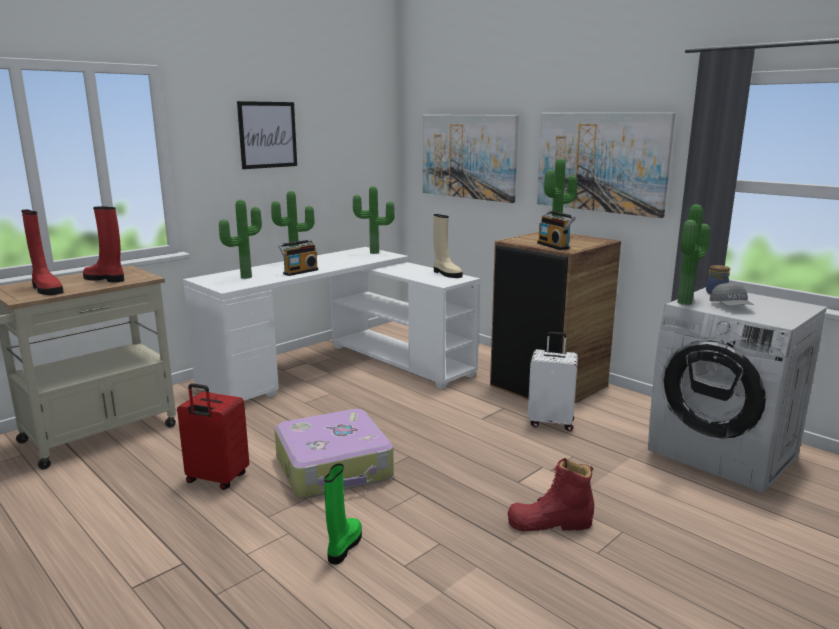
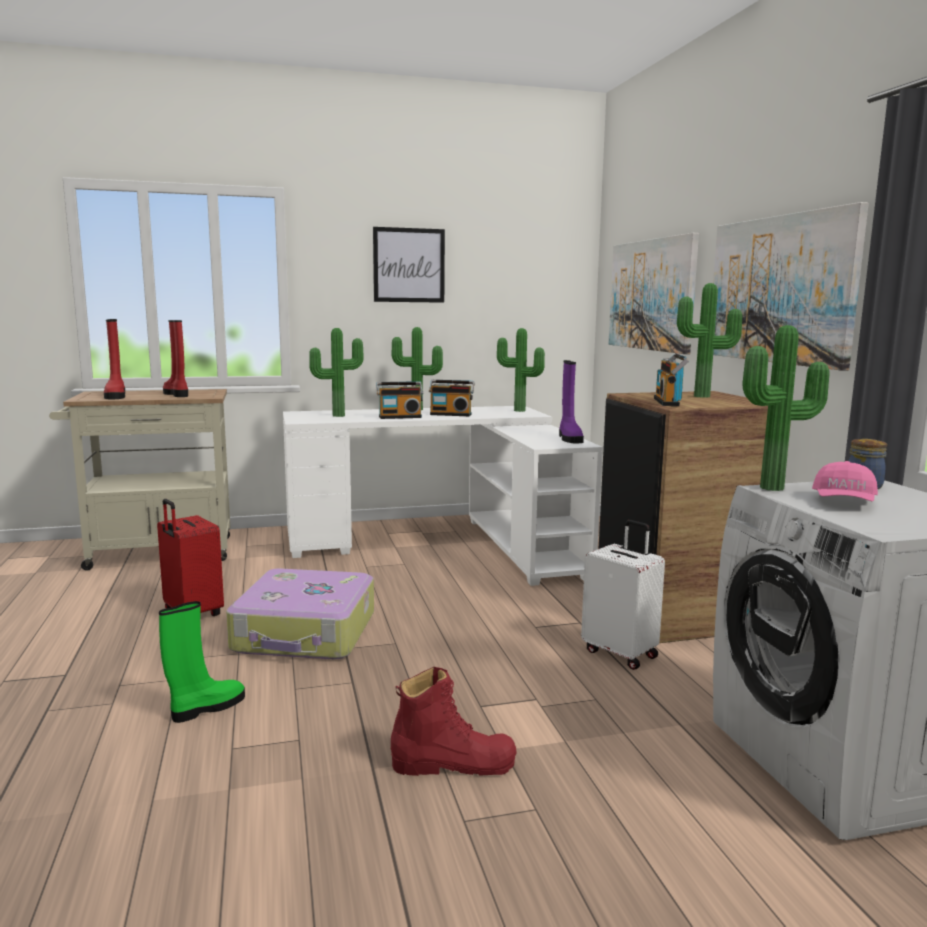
camera: 30 degrees right, 5 degrees down
(333, 263) = (451, 414): none -> radio
(446, 274) = (569, 438): beige boot -> purple boot
(550, 523) = (453, 764): red boot -> red boot turned 150 degrees clockwise
(731, 307) = (844, 502): grey cap -> pink cap

